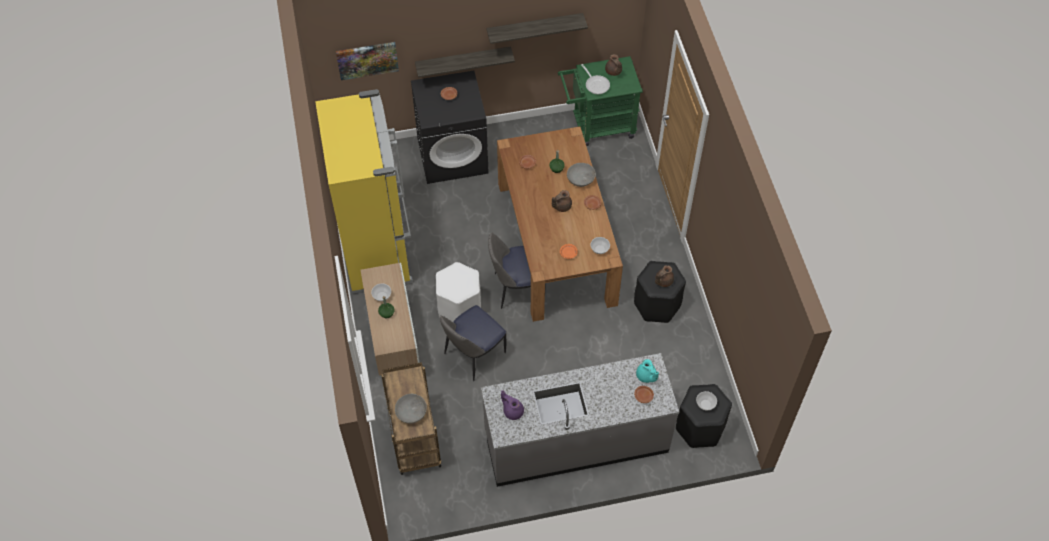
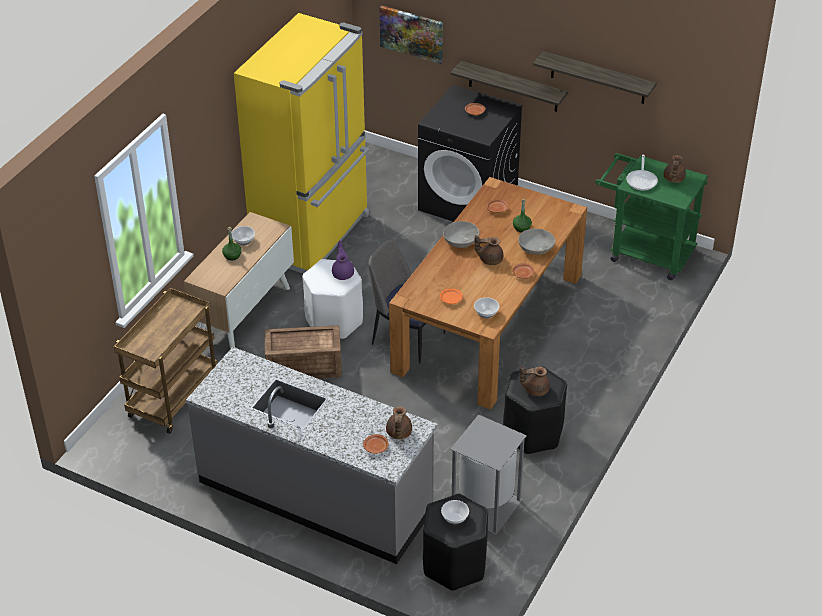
camera: 40 degrees right, 15 degrees down
(411, 412) = (157, 336): grey bowl -> grey bowl (461, 241)
(473, 355) = (303, 365): chair -> crate
(512, 411) = (237, 382): purple teapot -> purple teapot (343, 273)
(646, 376) = (398, 433): turquoise teapot -> brown teapot
(680, 376) = (486, 507): none -> grey trash can

